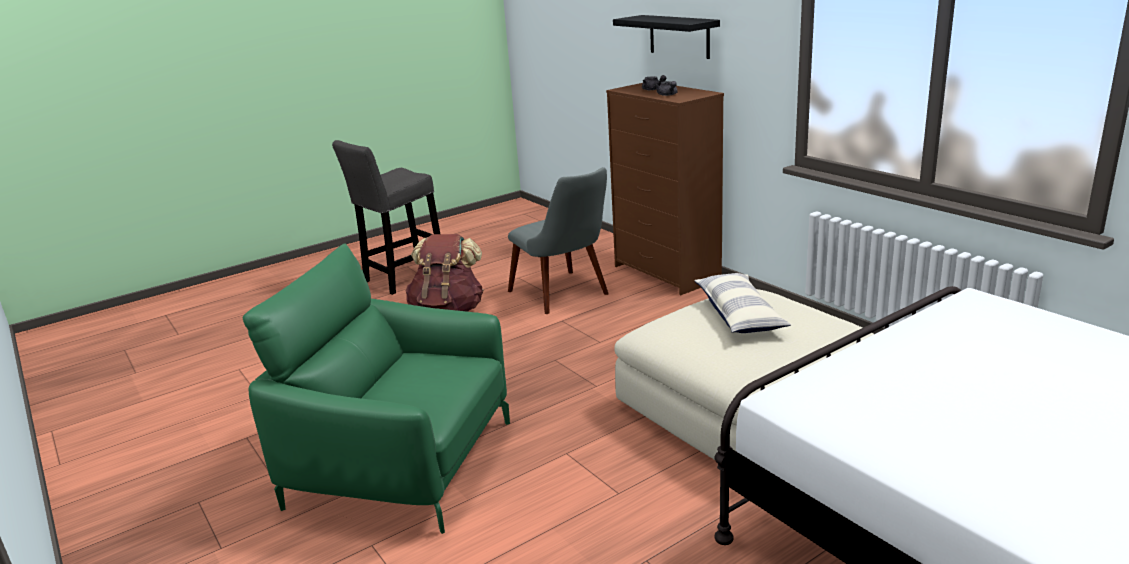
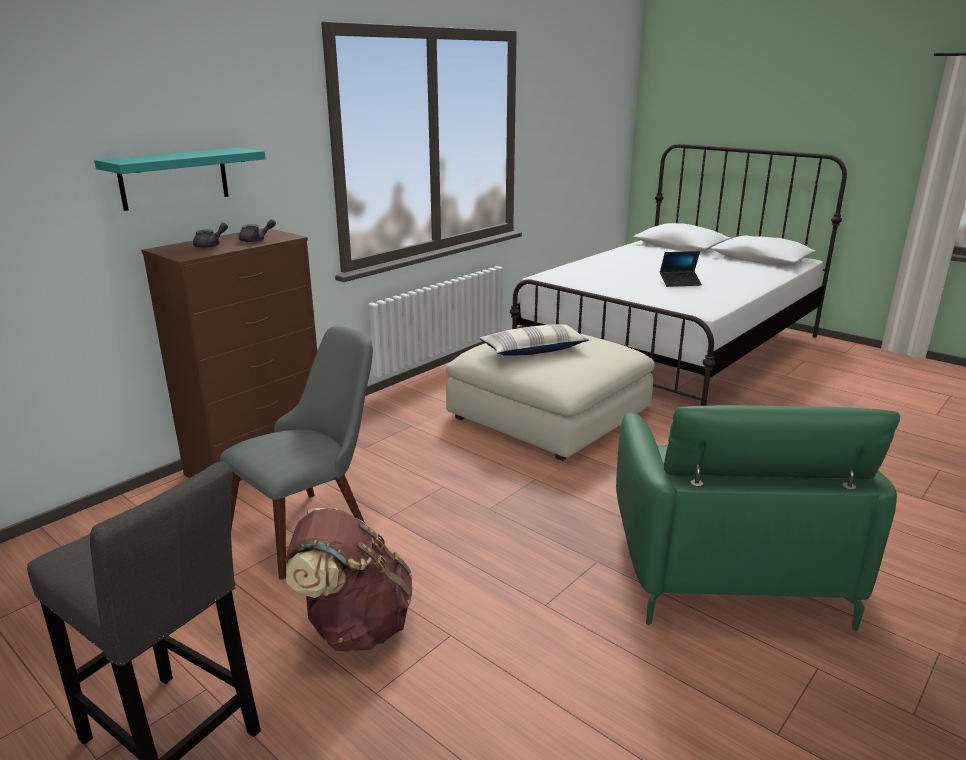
camera: 105 degrees left, 0 degrees up
(679, 36) = (174, 178): black shelf -> turquoise shelf
(981, 414) = (680, 283): none -> laptop

